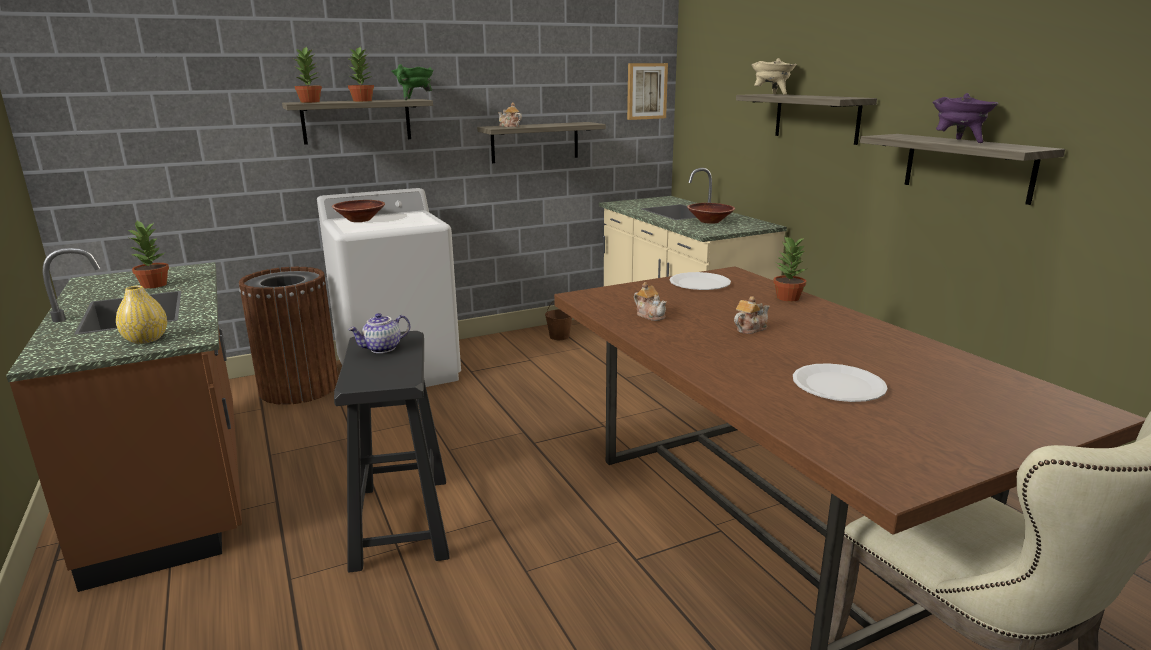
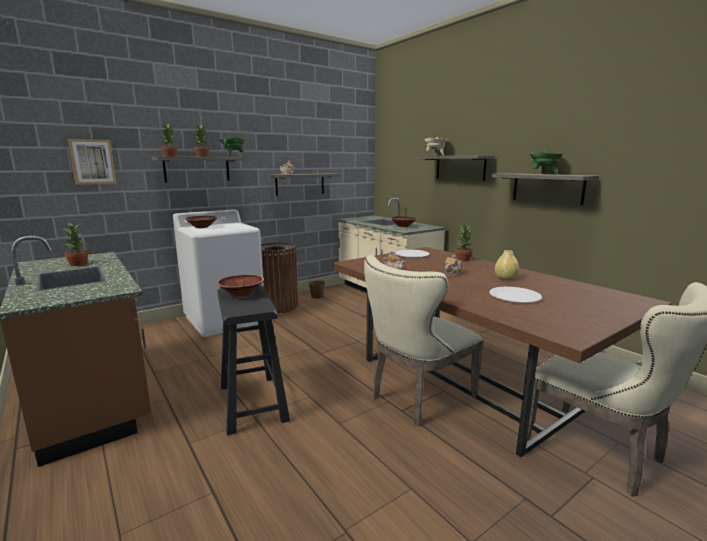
camera: 10 degrees left, 5 degrees down
(146, 339) = (90, 291): yellow vase -> yellow vase (505, 278)
(299, 387) = (162, 332): brown trash can -> brown trash can (278, 306)
(382, 349) = (241, 294): teapot -> brown bowl
(646, 91) = (359, 157): picture -> picture (92, 162)
(670, 539) = (417, 398): none -> beige chair
(959, 141) = (544, 174): purple cooking pot -> green cooking pot

